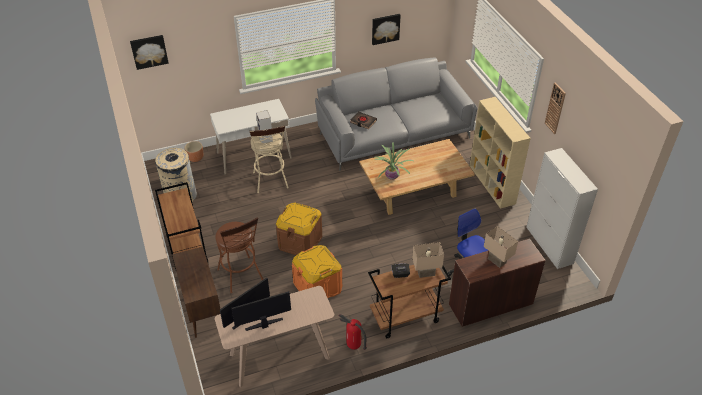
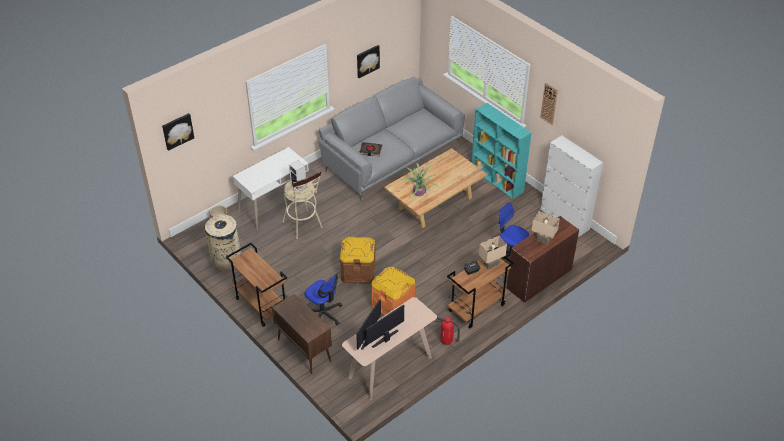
camera: 20 degrees left, 0 degrees up
(242, 277) = (323, 314): brown stool -> office chair
(492, 185) = (497, 180): beige bookcase -> turquoise bookcase

